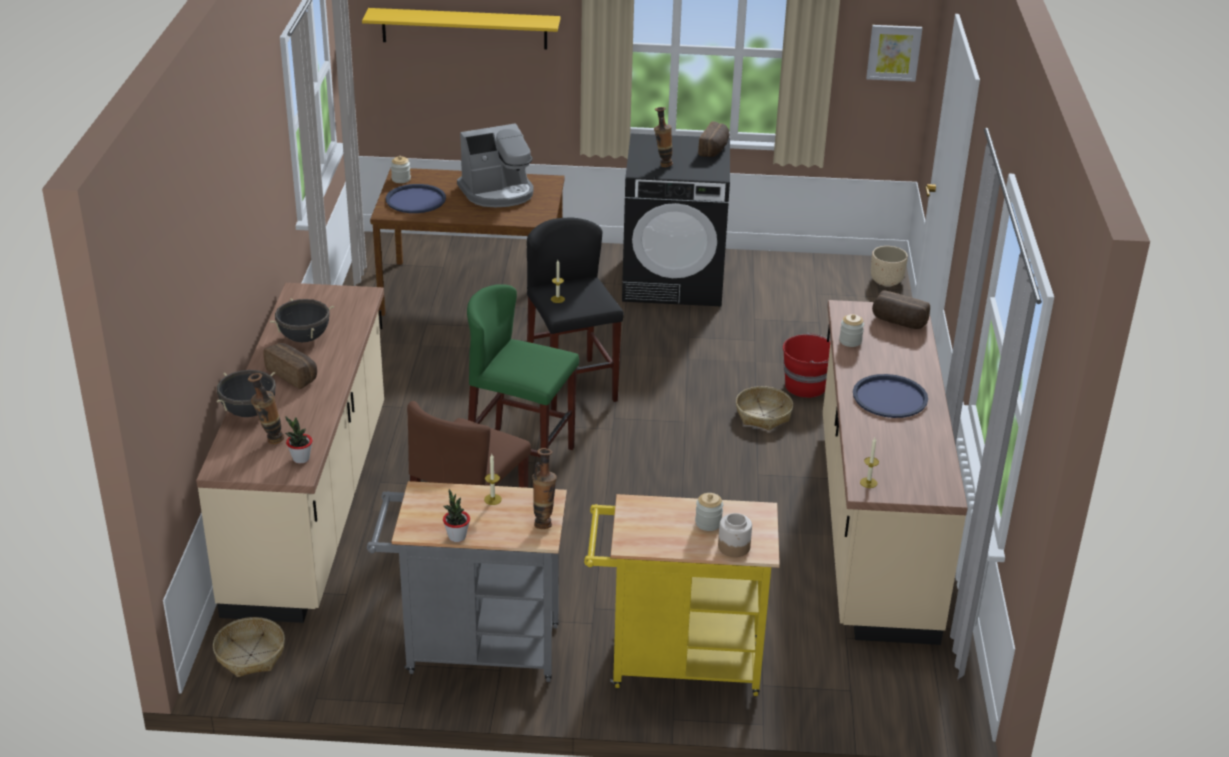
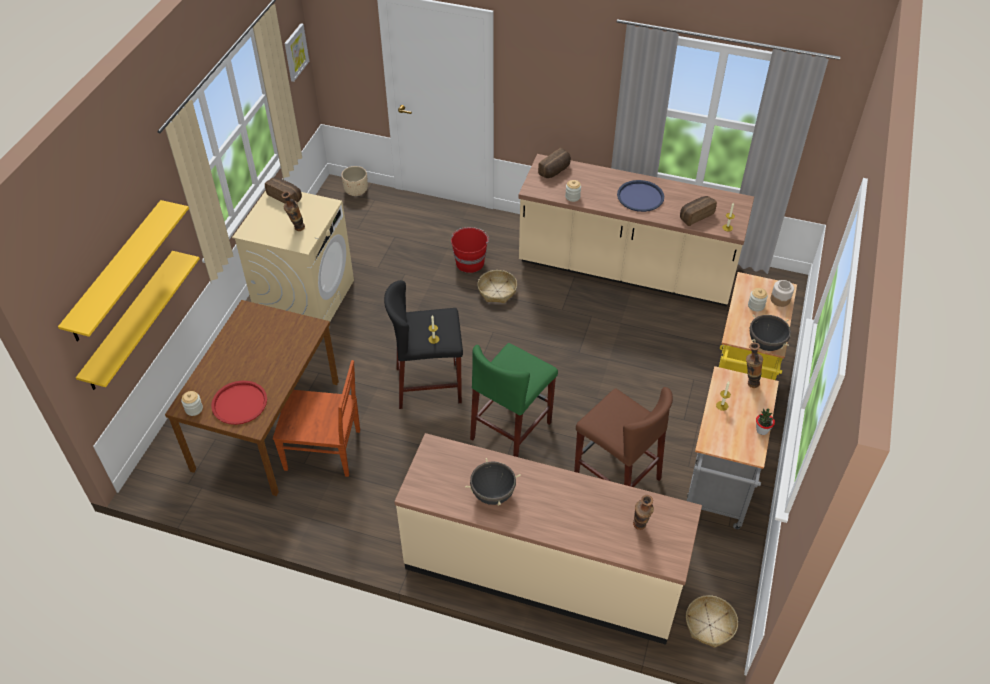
camera: 75 degrees left, 15 degrees up
(249, 412) = (597, 540): black cooking pot -> black cooking pot (766, 344)
(293, 374) = (547, 506): bread -> bread (695, 215)
(301, 459) = (667, 510): potted plant -> none
(416, 200) = (239, 403): blue tray -> red tray
(448, 333) = (325, 450): none -> brown chair
(459, 91) = (131, 321): none -> yellow shelf
(498, 192) = (252, 346): coffee machine -> none
(673, 280) = (305, 298): black washing machine -> beige washing machine

